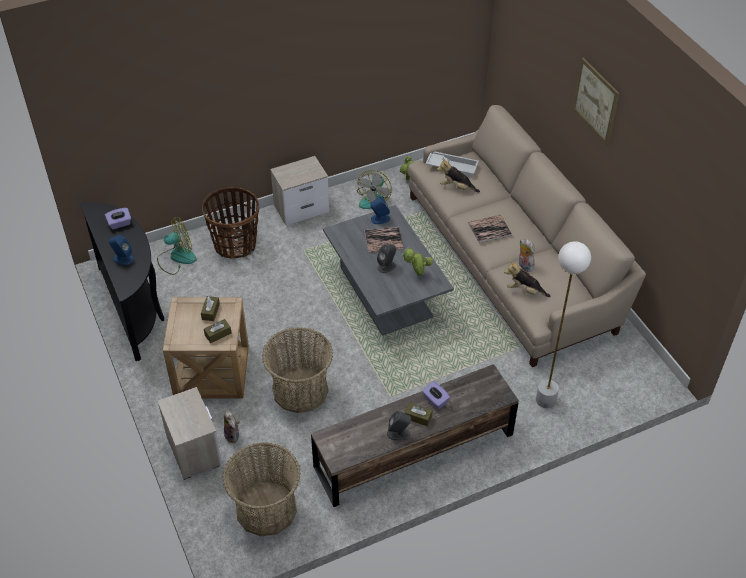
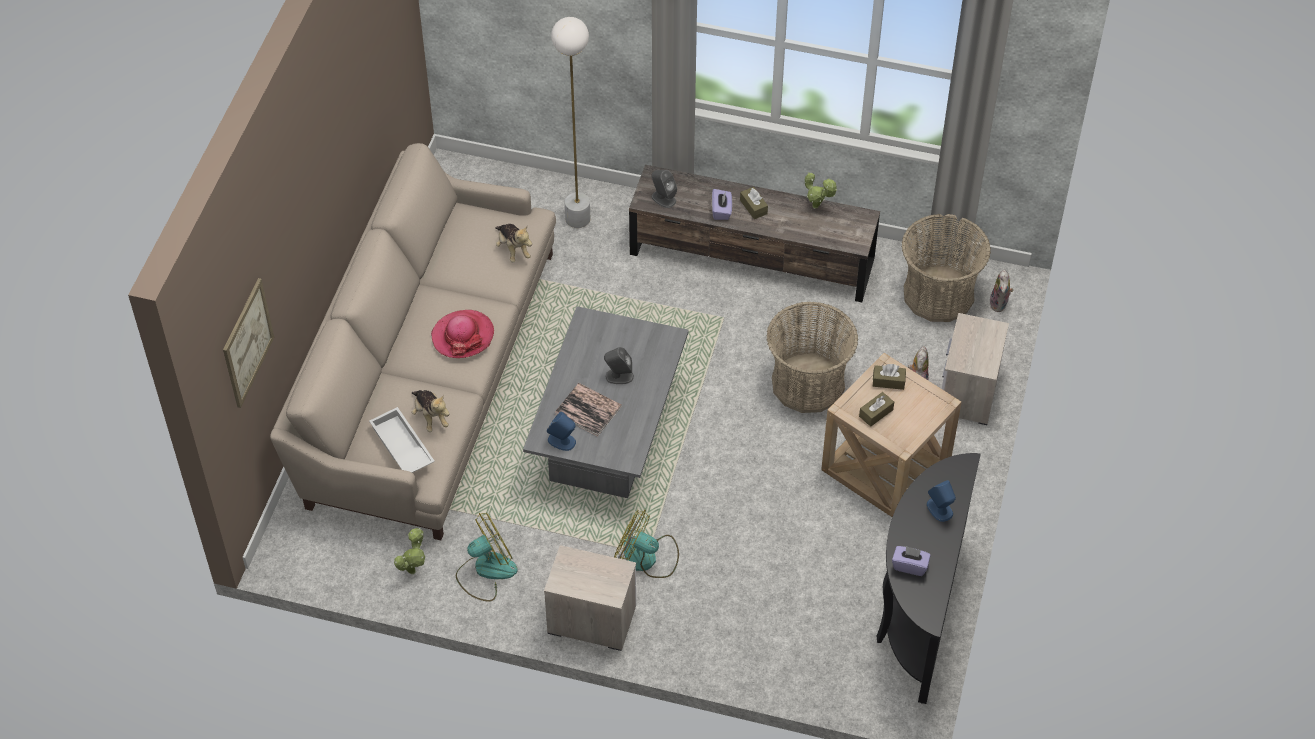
camera: 140 degrees left, 5 degrees up
(176, 258) = (813, 652): fan -> fan (647, 558)
(235, 245) = (723, 621): basket -> none
(398, 433) = (786, 205): grey speaker -> grey speaker (663, 198)
(417, 274) = (597, 345): potted plant -> potted plant (817, 207)
(489, 229) = (463, 336): book -> hat
(524, 266) = (479, 275): plush toy -> plush toy (999, 304)
(596, 101) = (314, 169): picture -> picture (247, 342)

